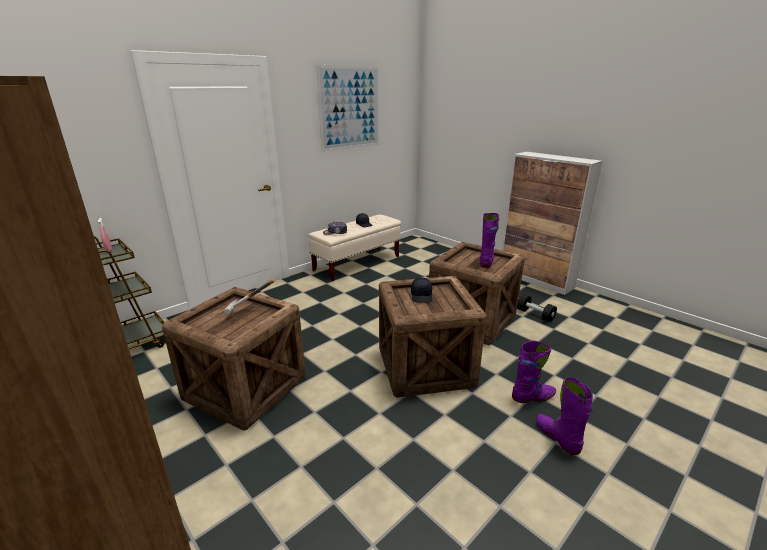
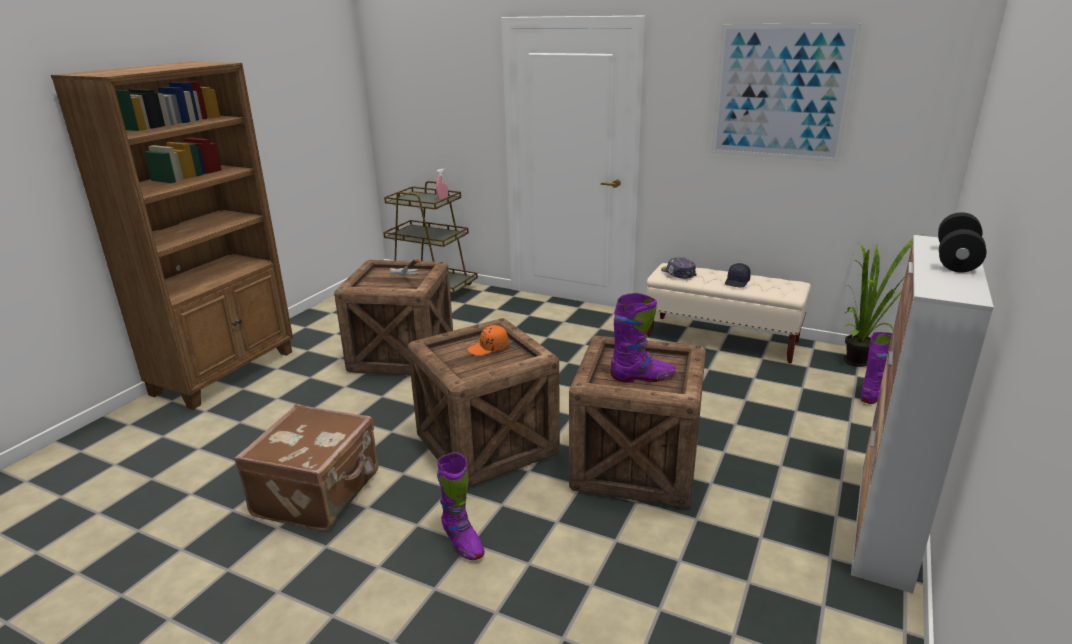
camera: 70 degrees right, 0 degrees up
(410, 243) = (863, 362): none -> potted plant
(422, 296) = (488, 348): black cap -> orange cap
(457, 471) = (319, 493): none -> brown suitcase
(535, 315) = (714, 534): black dumbbell -> black dumbbell (956, 259)
(557, 437) = (387, 568): purple boot -> purple boot (873, 395)

